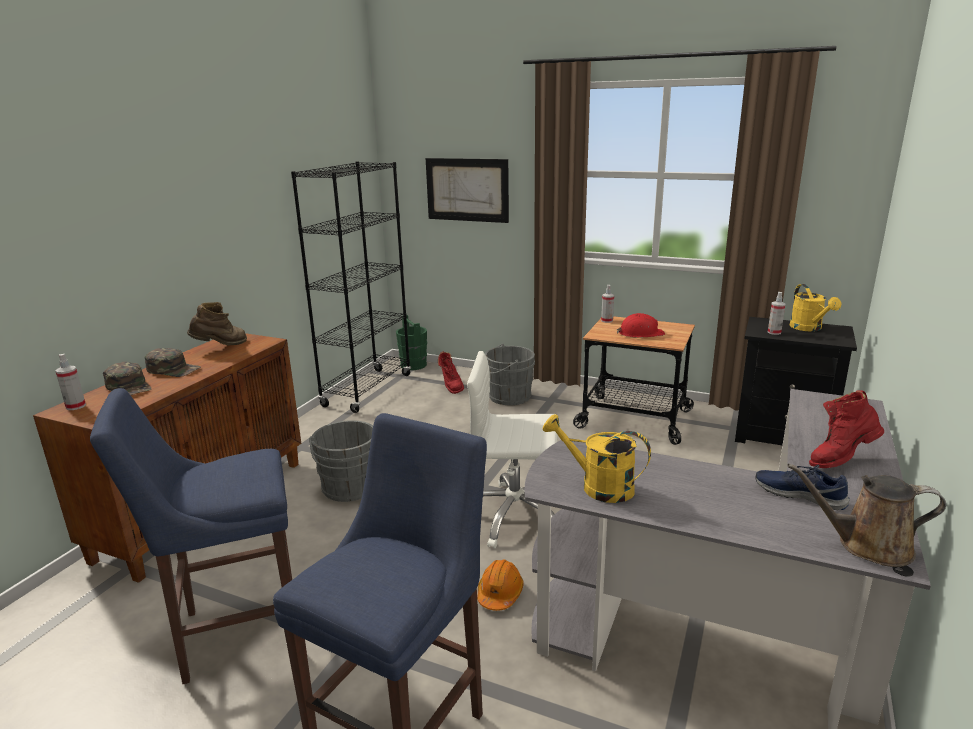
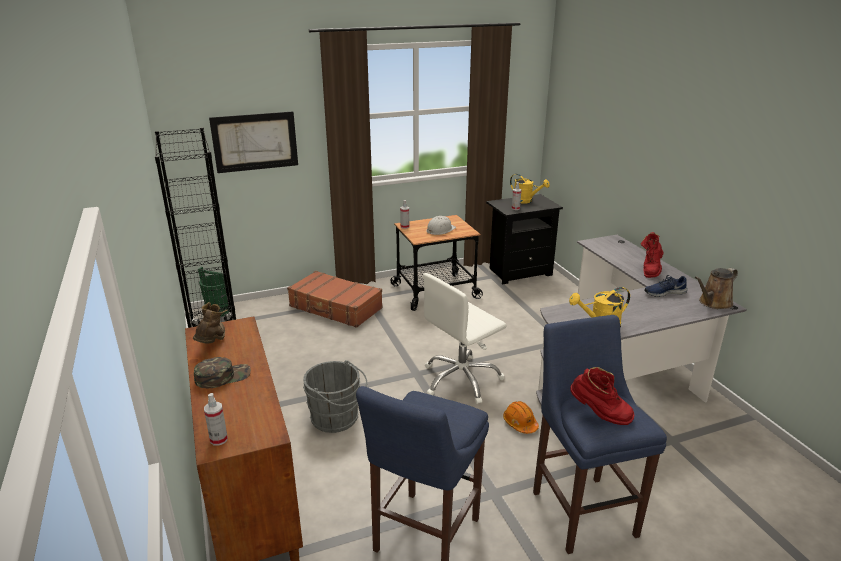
camera: 45 degrees left, 5 degrees up
(129, 387) = (223, 405): green cap -> none
(451, 386) = (282, 316): red boot -> red boot (599, 414)
(507, 397) = (335, 308): grey bucket -> brown suitcase
(640, 333) = (440, 230): red hard hat -> white hard hat

